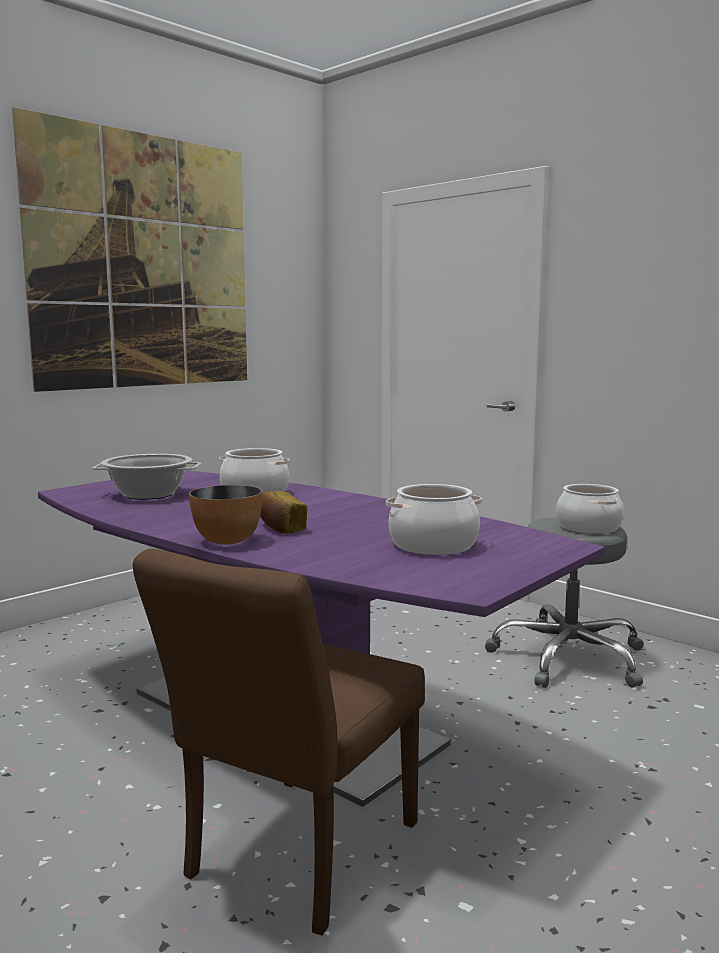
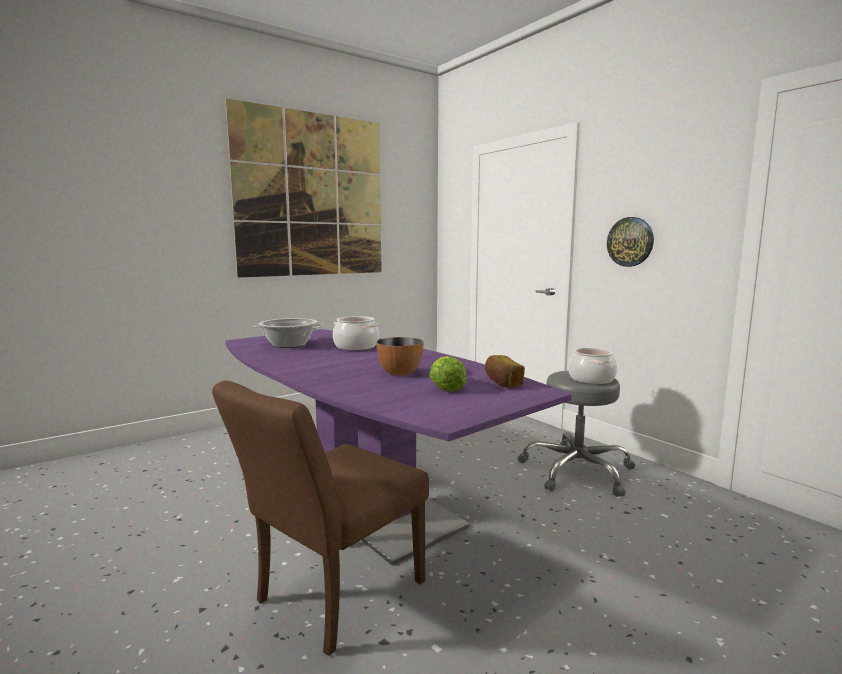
camera: 10 degrees right, 0 degrees up
(226, 541) = (311, 377): bowl -> bowl (399, 373)
(280, 528) = (353, 370): bread -> bread (502, 382)
(433, 545) = (446, 387): cooking pot -> lettuce
(625, 335) = (630, 242): none -> wall clock

